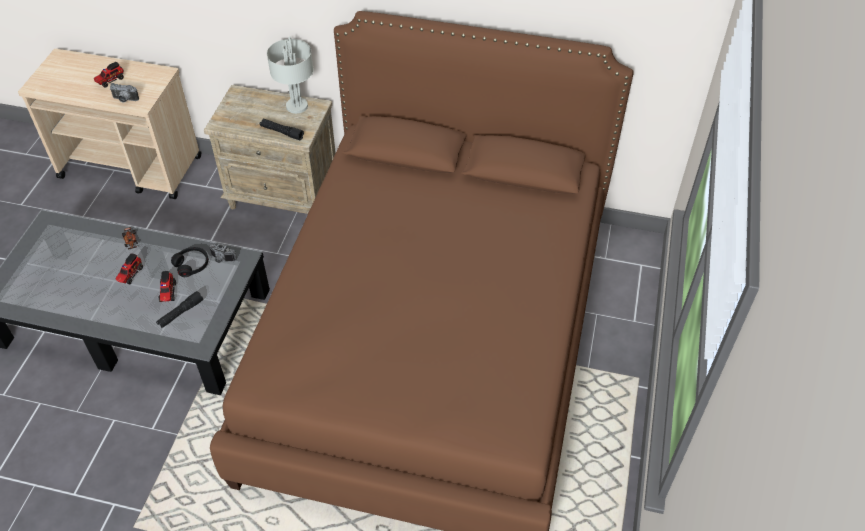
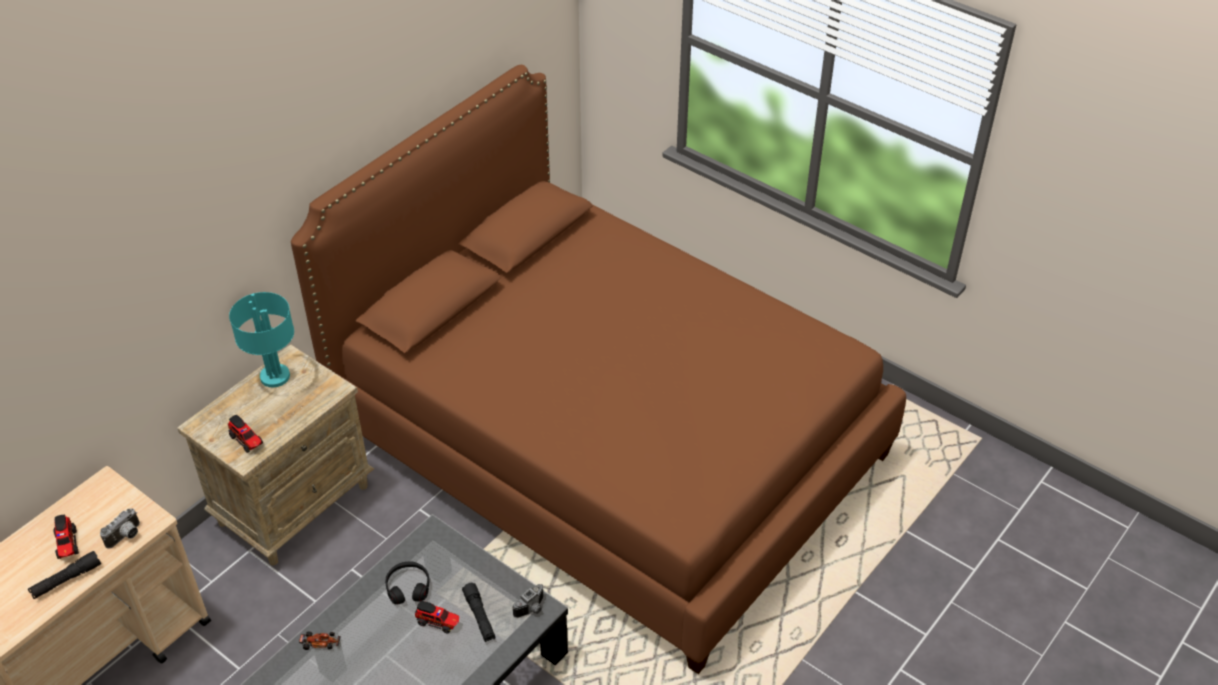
camera: 65 degrees left, 5 degrees down
(130, 275) = (381, 656): toy truck -> toy truck (247, 441)
(222, 259) = (420, 555): camera -> camera (532, 609)
(282, 132) = (311, 403): black flashlight -> black flashlight (66, 580)
(297, 106) = (276, 376): grey table lamp -> turquoise table lamp

